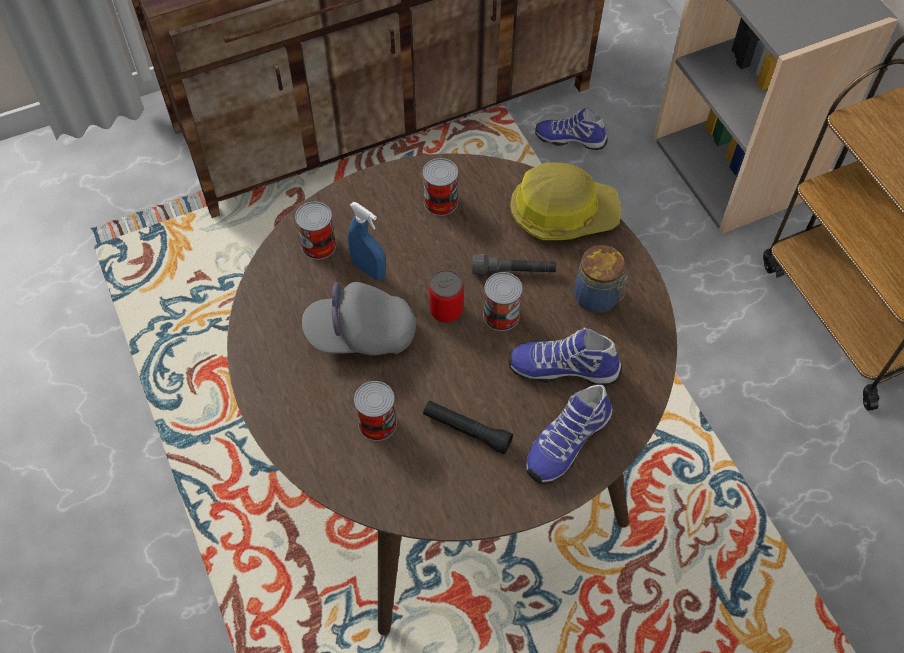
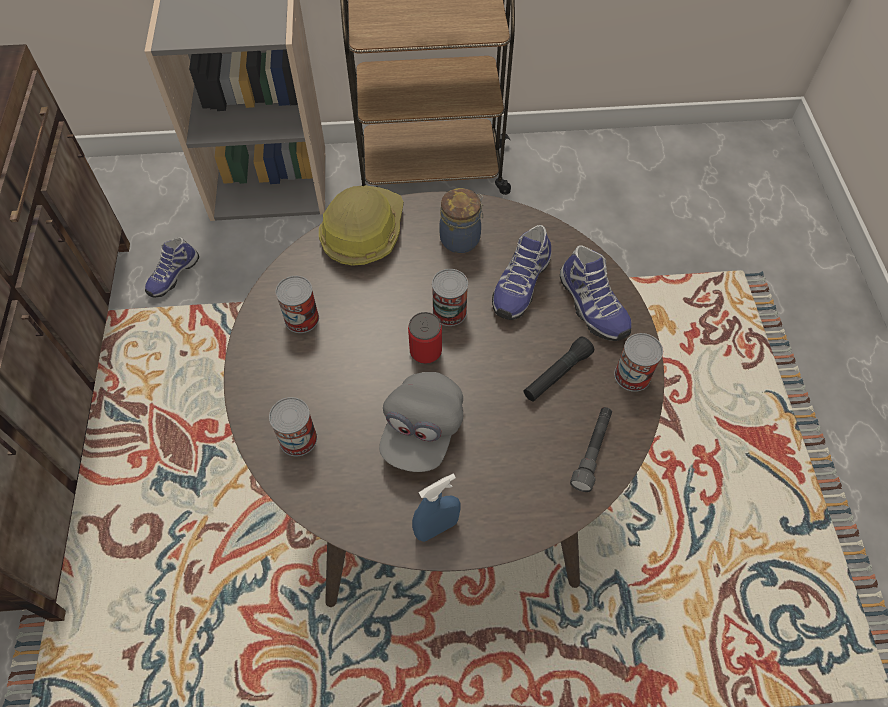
camera: 70 degrees left, 0 degrees up
(369, 269) = (350, 402): blue spray bottle -> blue spray bottle (436, 528)
(377, 423) = (525, 444): can -> can (632, 375)
(513, 271) = (407, 287): grey flashlight -> grey flashlight (592, 451)

